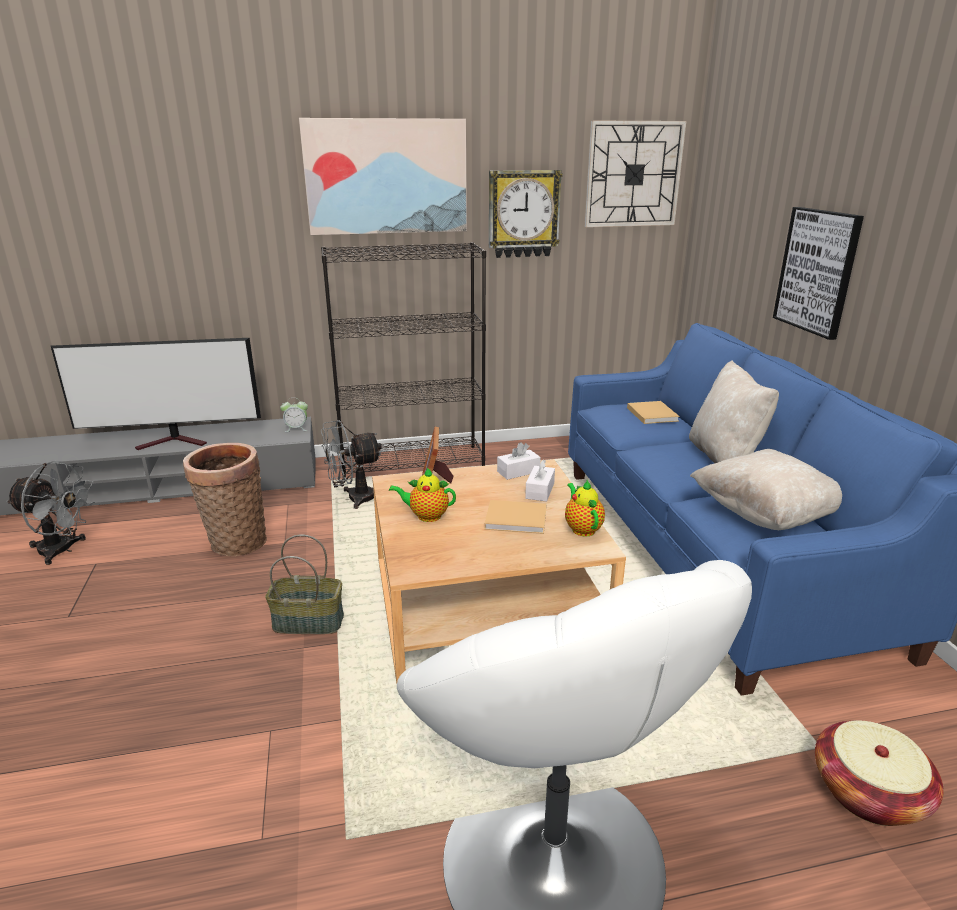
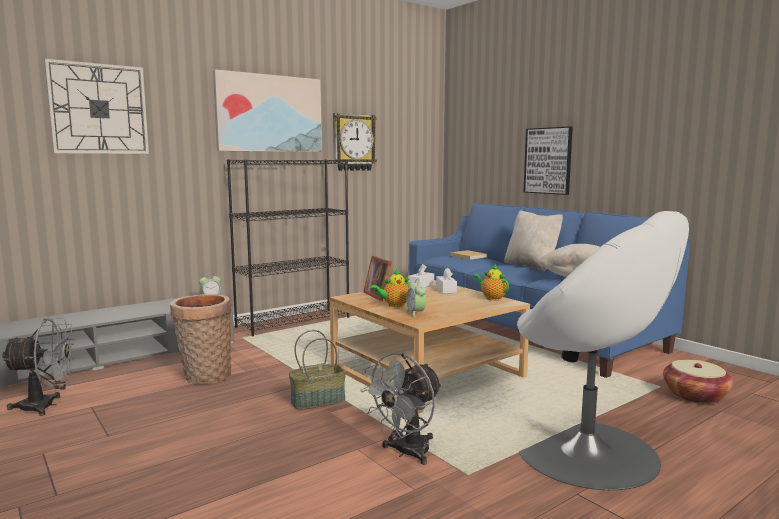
camera: 25 degrees left, 15 degrees down
(175, 441) = (114, 315): television -> none
(354, 499) = (272, 344): grey fan -> grey fan (406, 453)
(430, 544) = (416, 313): none -> alarm clock
(518, 519) = (451, 300): beige book -> none
(633, 174) = (413, 121): wall clock -> wall clock (99, 109)

